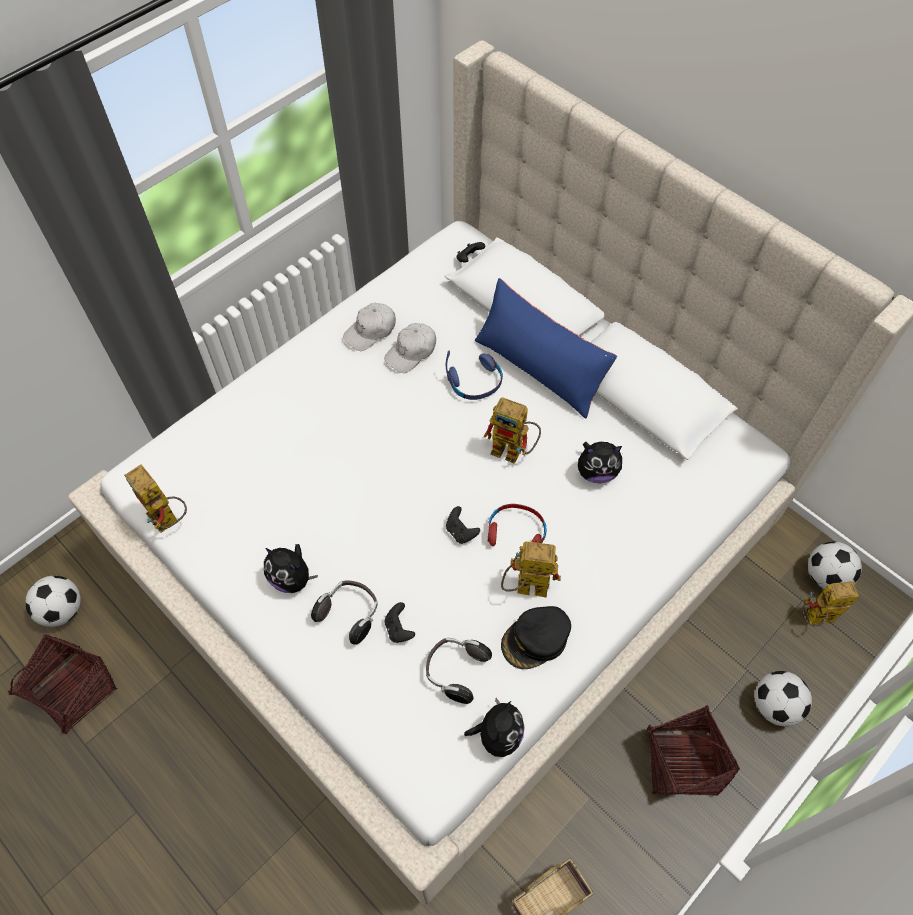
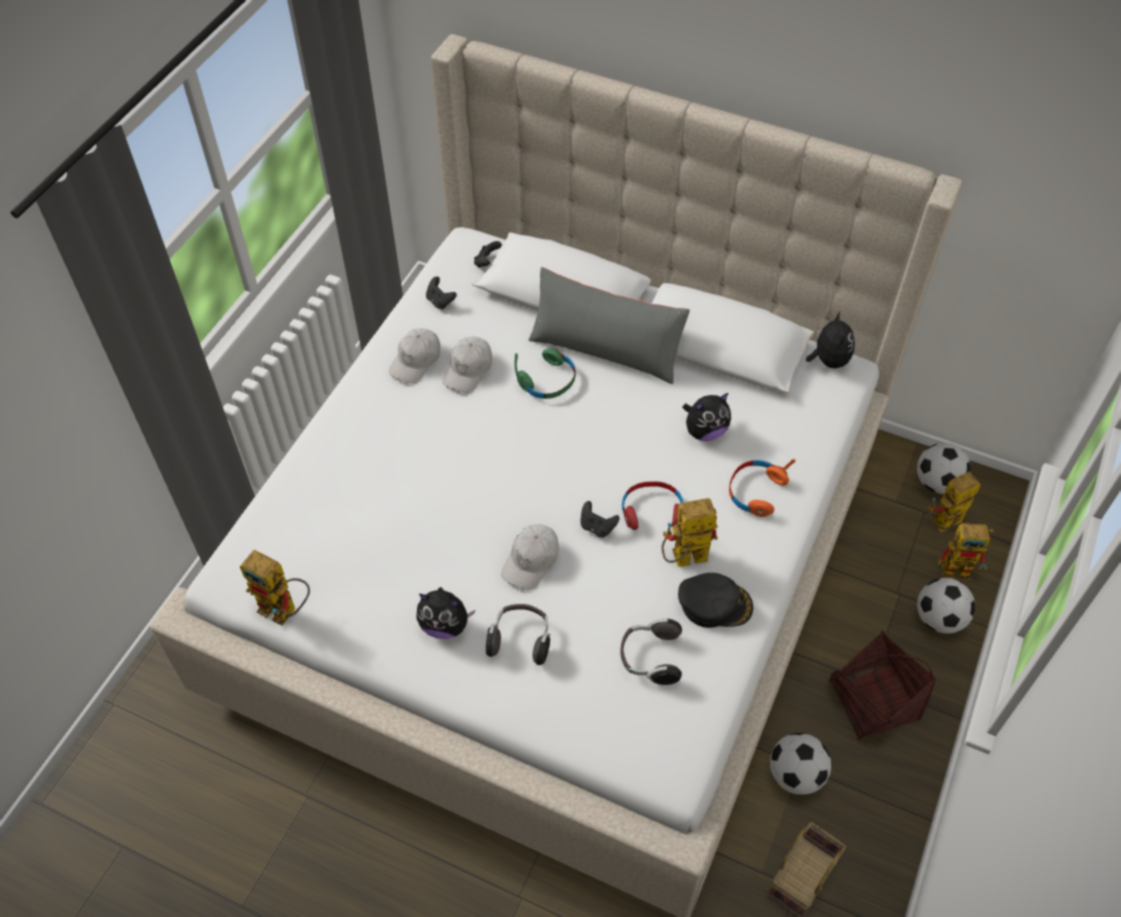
camera: 20 degrees left, 5 degrees down
(62, 610) = (152, 776): football -> football (795, 775)
(73, 691) = (204, 856): basket -> none
(390, 544) = (531, 561): none -> white cap
(399, 629) = (576, 637): black game controller -> black game controller (440, 301)
(476, 382) = (548, 381): blue headphones -> green headphones
(497, 735) = (716, 703): plush toy -> plush toy (828, 360)
(514, 451) = (615, 435): toy robot -> toy robot (962, 568)
(536, 640) = (714, 603): black cap -> black cap turned 120 degrees counterclockwise
(539, 368) = (605, 349): blue pillow -> grey pillow
(619, 545) = (755, 492): none -> orange headphones

